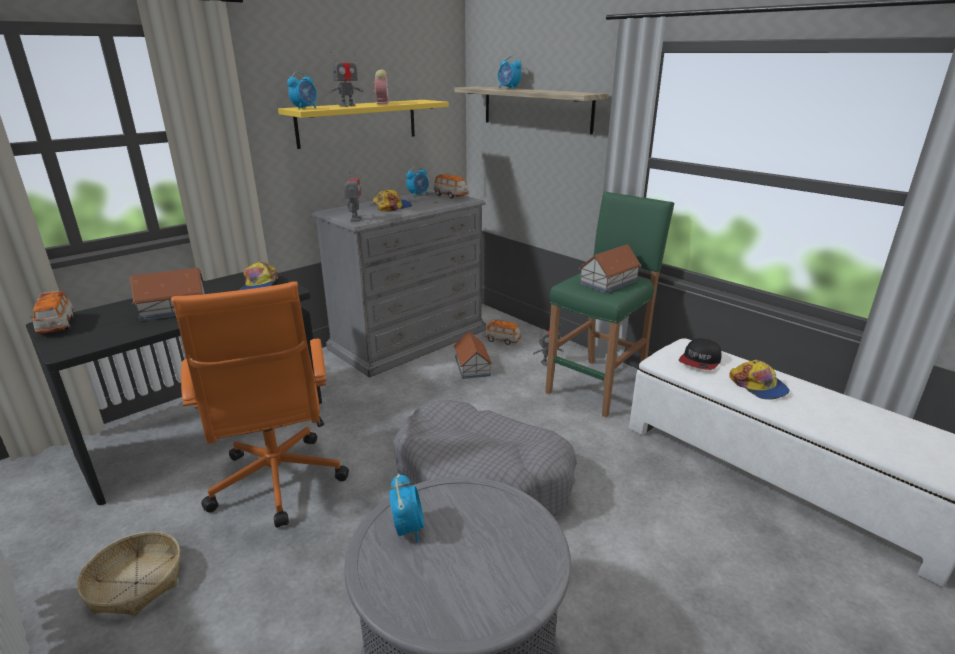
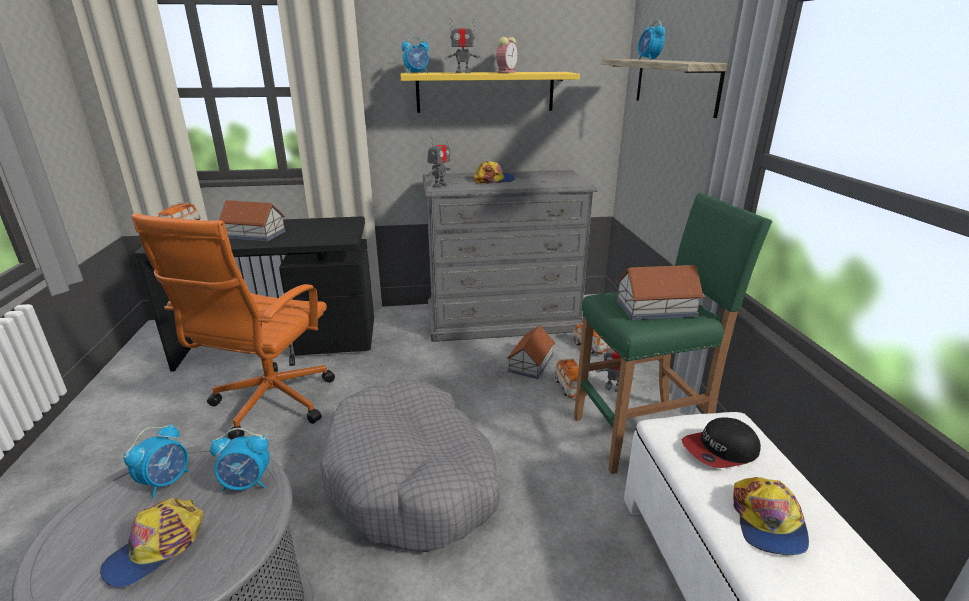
camera: 35 degrees right, 0 degrees up
(136, 583) = (123, 435): basket -> none
(259, 285) = (333, 229): cap -> cap (157, 548)
(418, 194) = (541, 172): alarm clock -> alarm clock (247, 484)
(450, 196) = (569, 178): toy car -> toy car (570, 388)

